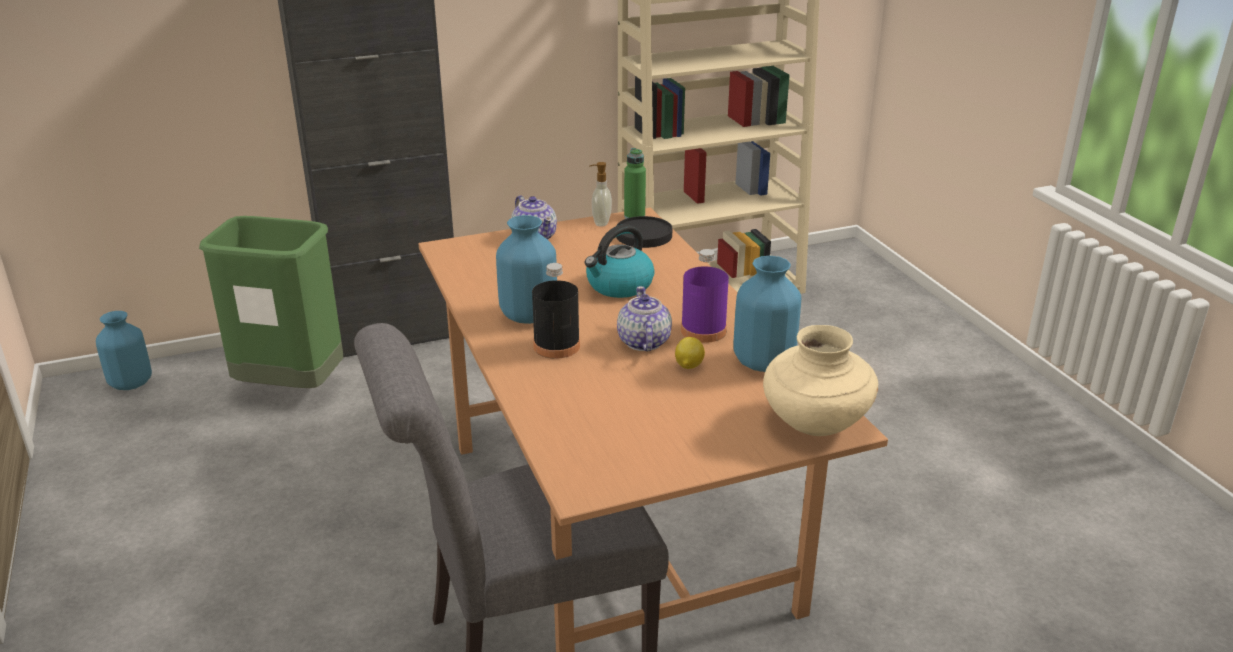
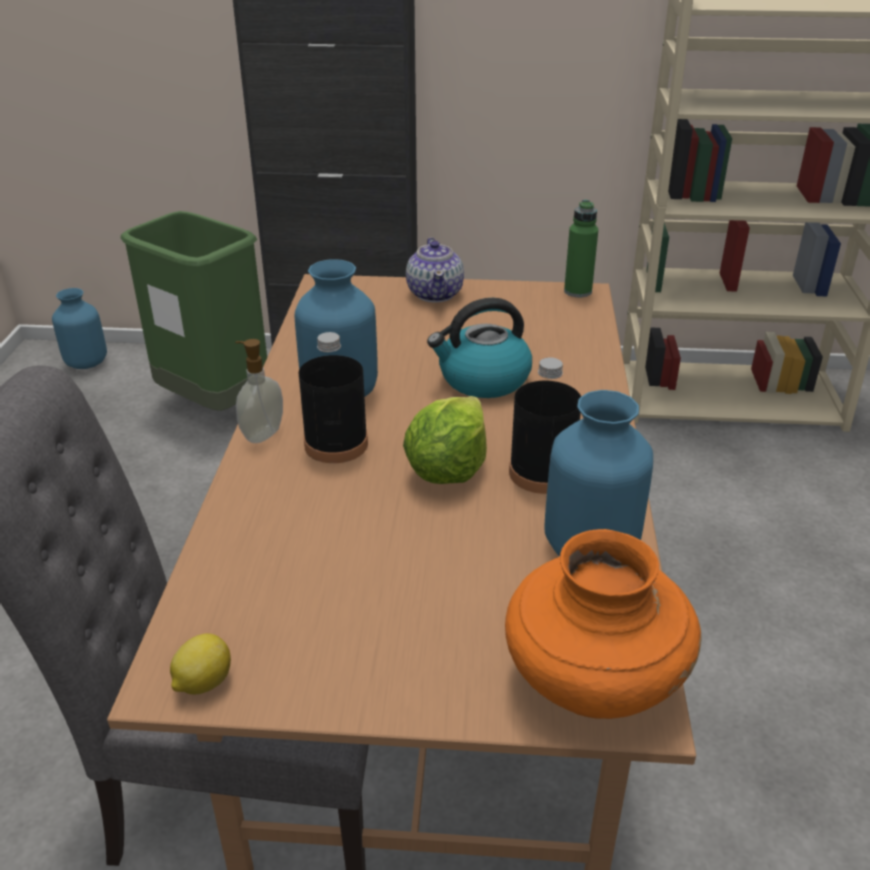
camera: 25 degrees right, 5 degrees up
(600, 222) = (529, 291): soap dispenser -> soap dispenser (262, 434)
(643, 342) = (448, 469): teapot -> lettuce
(644, 235) = (570, 319): black plate -> none
(688, 366) = (479, 522): lemon -> lemon (202, 683)
(703, 331) = (542, 473): purple bottle -> black bottle
(814, 423) = (591, 682): beige vase -> orange vase

